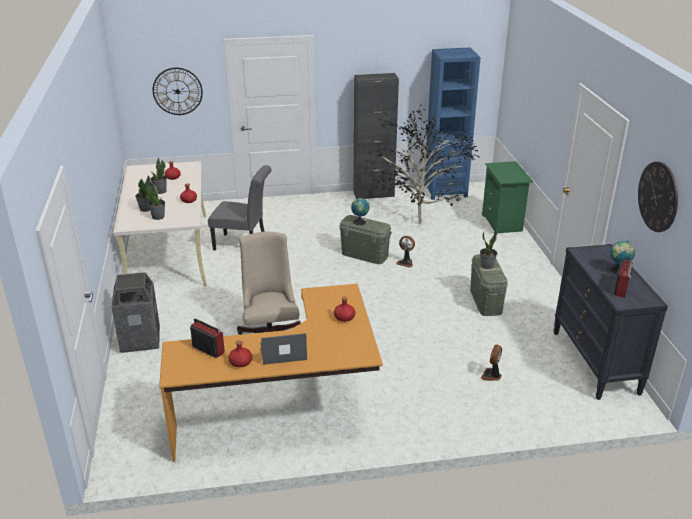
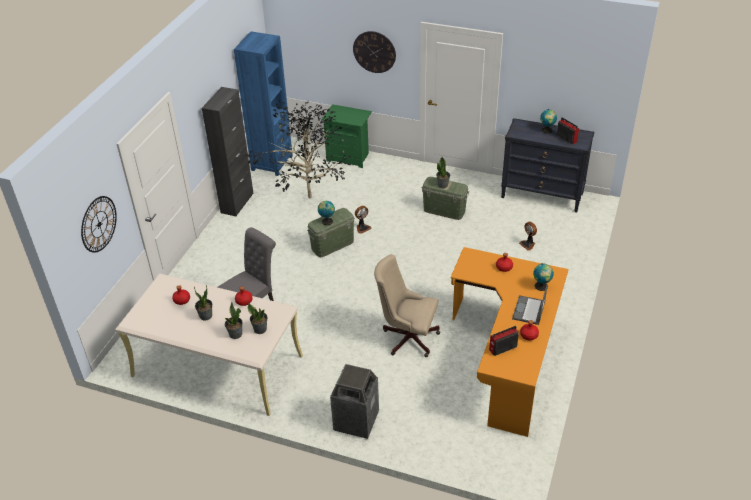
camera: 60 degrees left, 10 degrees up
(332, 351) = (541, 286): none -> globe
(658, 196) = (557, 72): wall clock -> wall clock (374, 52)

